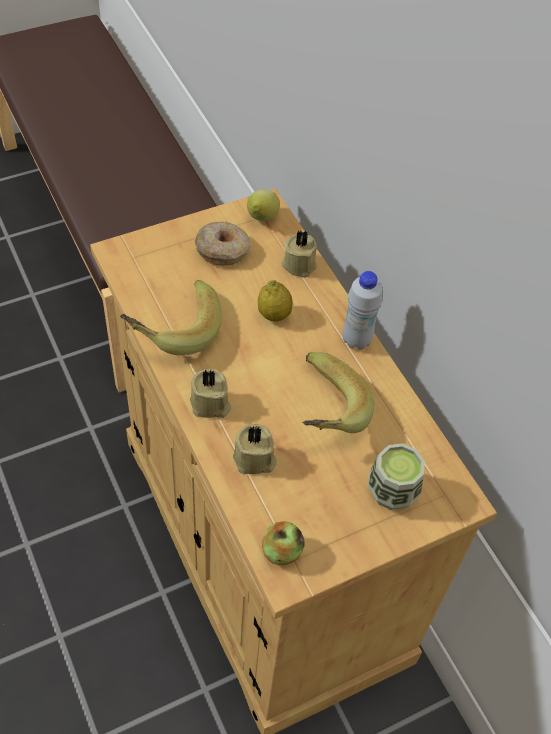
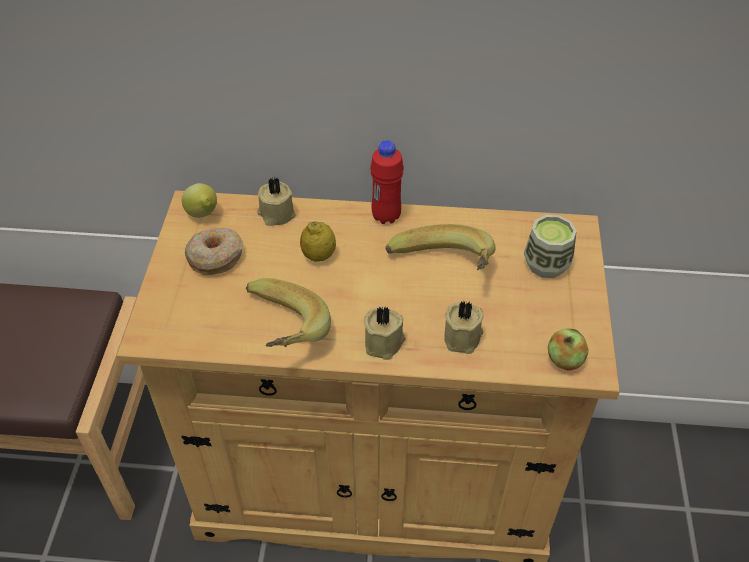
camera: 55 degrees left, 5 degrees down
(356, 340) = (386, 216): white bottle -> red bottle

